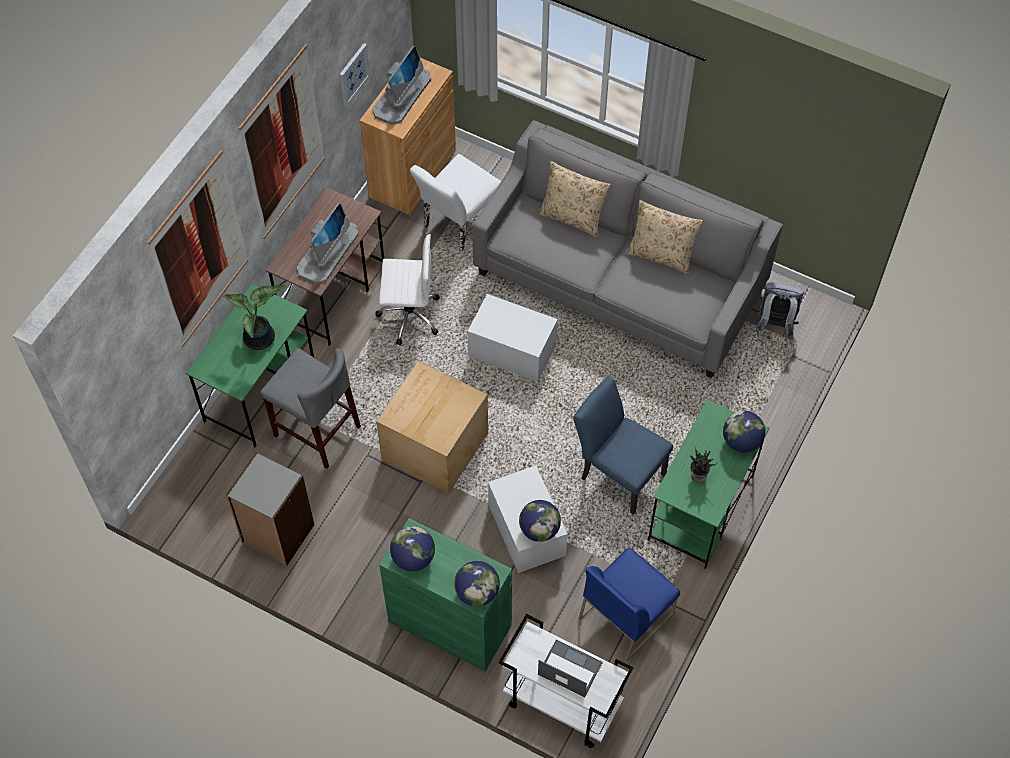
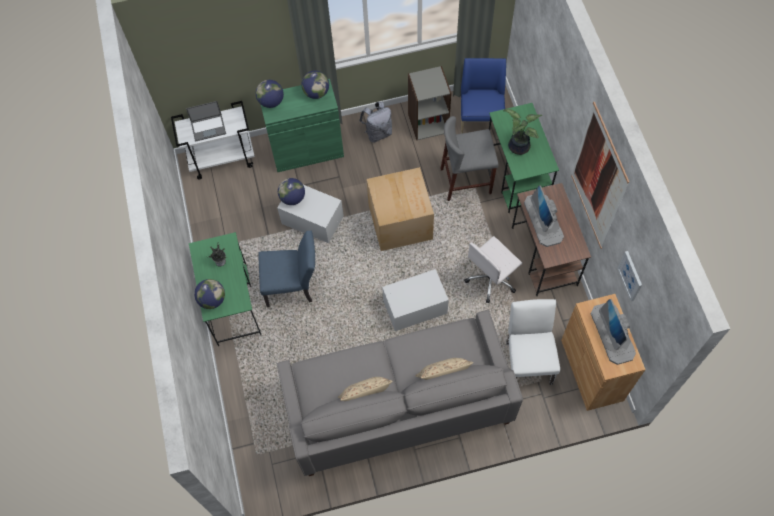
camera: 140 degrees right, 5 degrees up
(200, 251) = (560, 87): picture -> none
(626, 615) = (226, 220): blue chair -> blue chair (481, 120)
(774, 325) = (280, 455): grey backpack -> grey backpack (378, 133)

